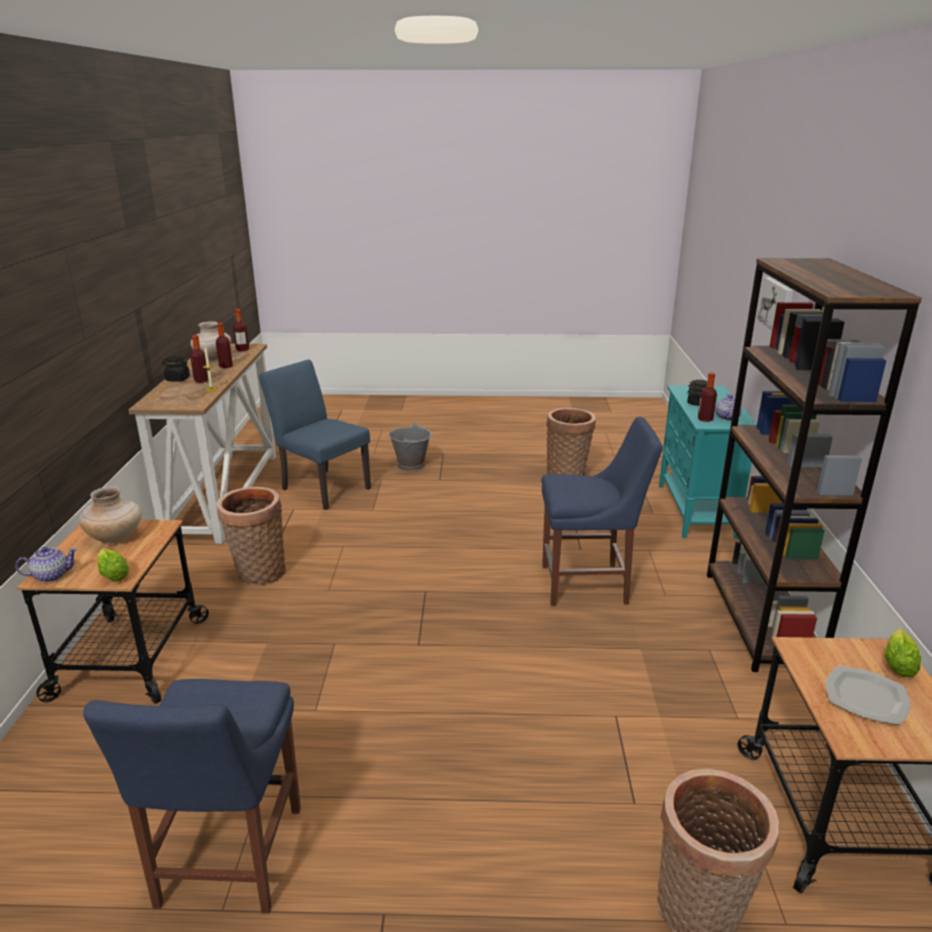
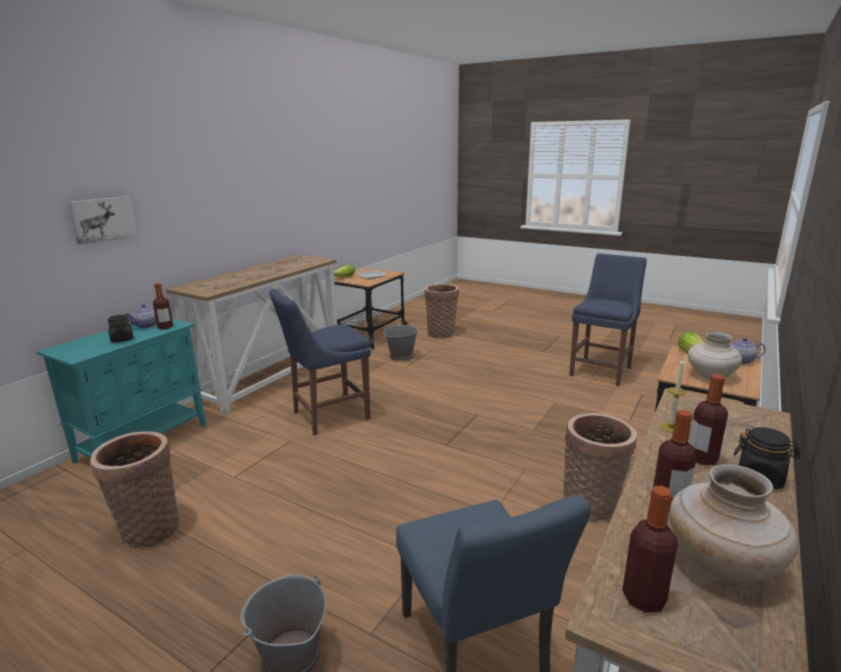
camera: 150 degrees left, 5 degrees down
(589, 584) = (327, 416): blue chair -> blue chair turned 60 degrees counterclockwise
(660, 748) = (401, 356): none -> grey bucket
(760, 620) = (272, 376): brown bookcase -> console table

